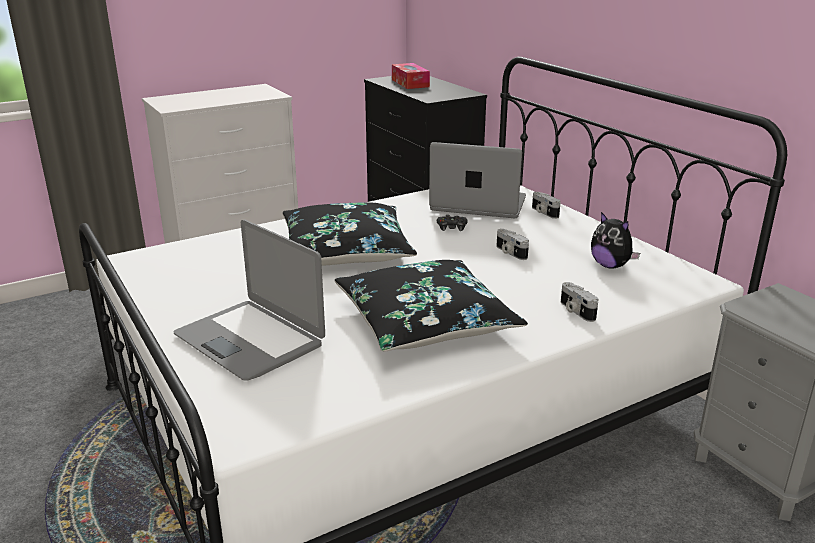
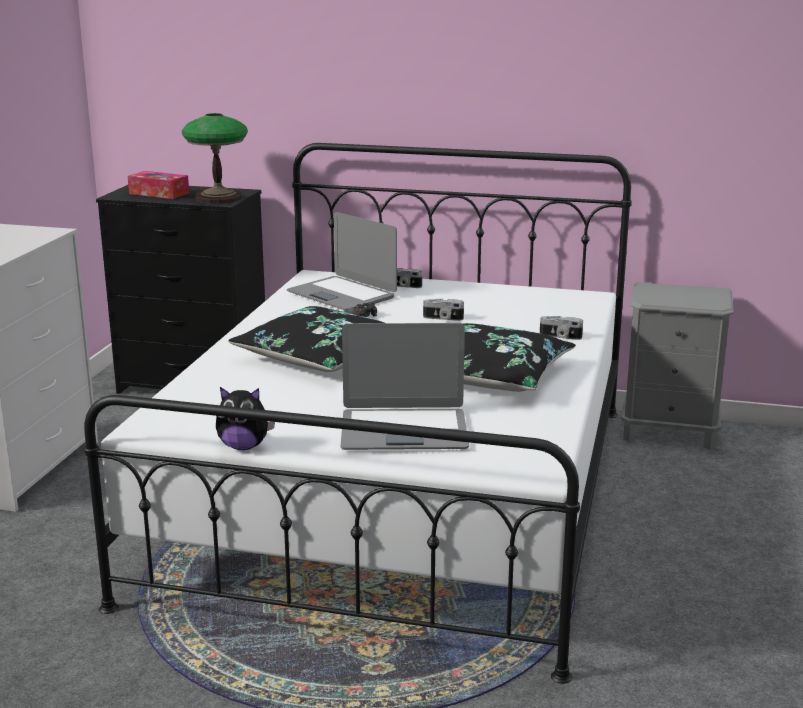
camera: 45 degrees left, 5 degrees down
(438, 94) = (218, 198): none -> table lamp
(478, 205) = (342, 295): laptop -> laptop turned 105 degrees counterclockwise
(610, 266) = (522, 305): plush toy -> plush toy (244, 446)

